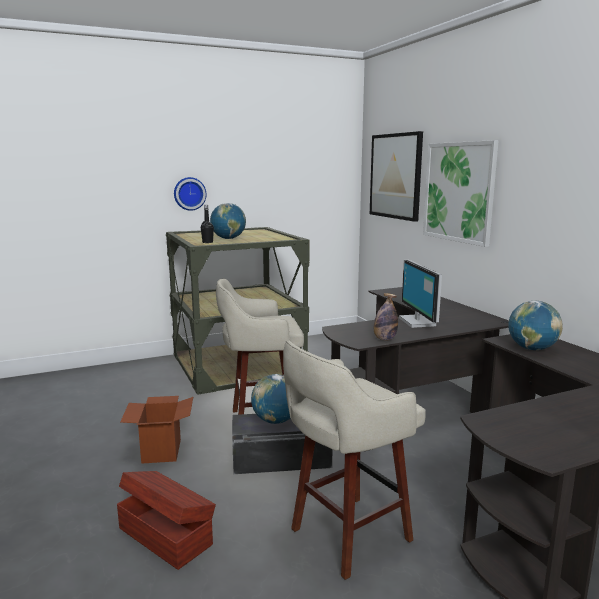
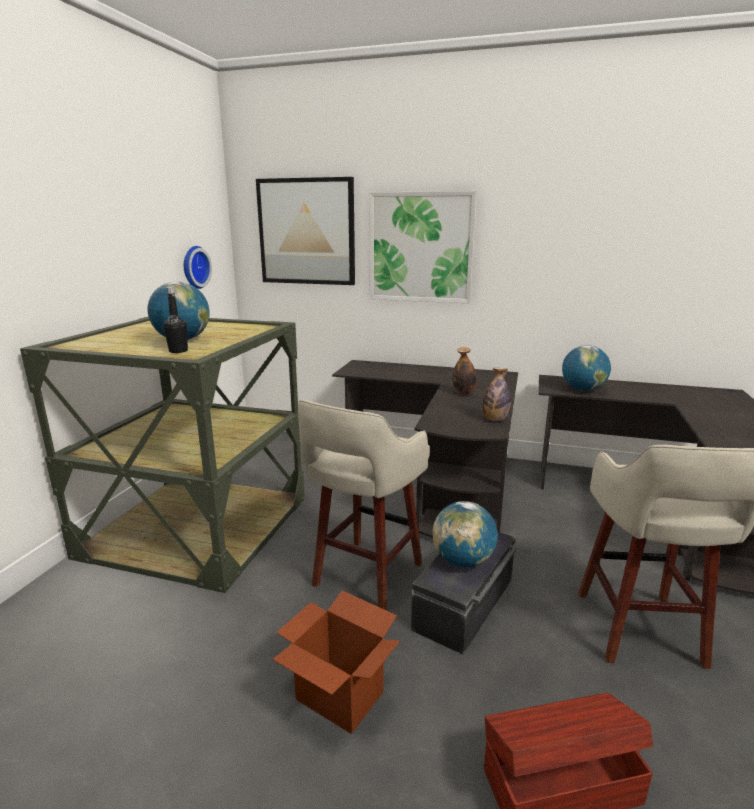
camera: 50 degrees left, 5 degrees up
(189, 193) = (43, 271): wall clock -> wall clock (194, 267)
(418, 321) = (463, 393): monitor -> bottle

